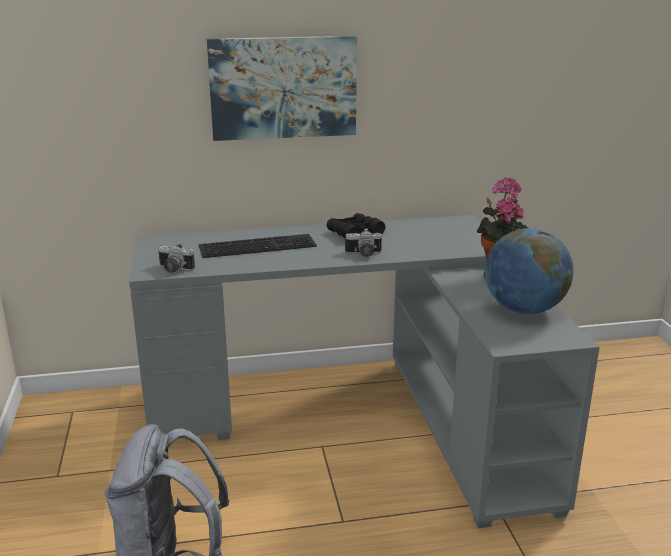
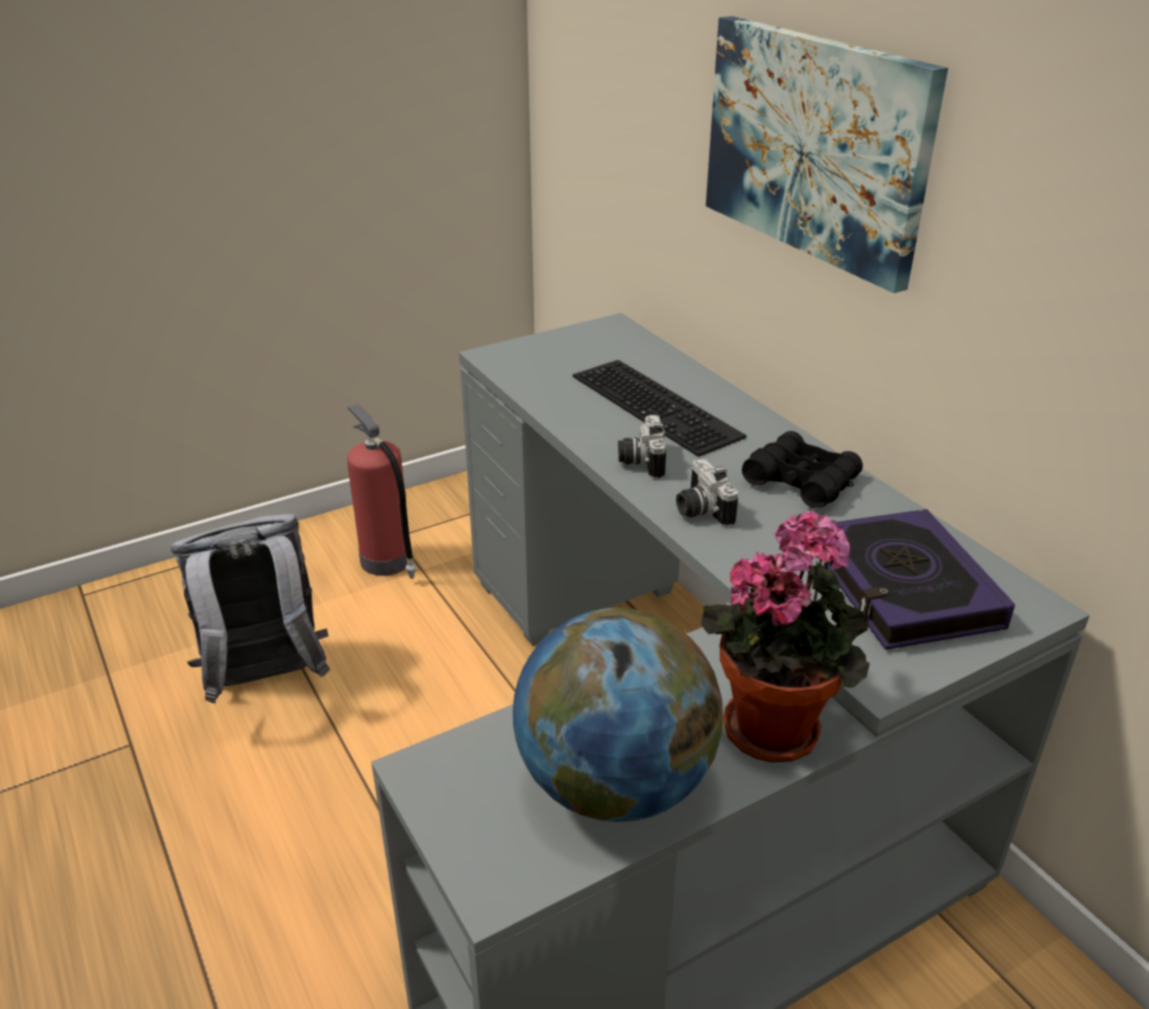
camera: 70 degrees right, 10 degrees up
(84, 484) = (388, 561): none -> fire extinguisher
(173, 269) = (515, 368): camera -> camera (640, 461)
(443, 234) = (903, 588): none -> book

